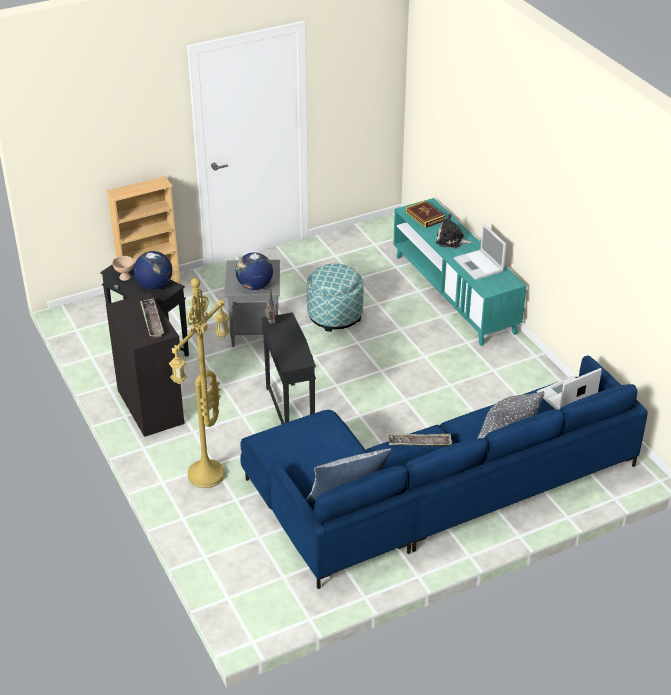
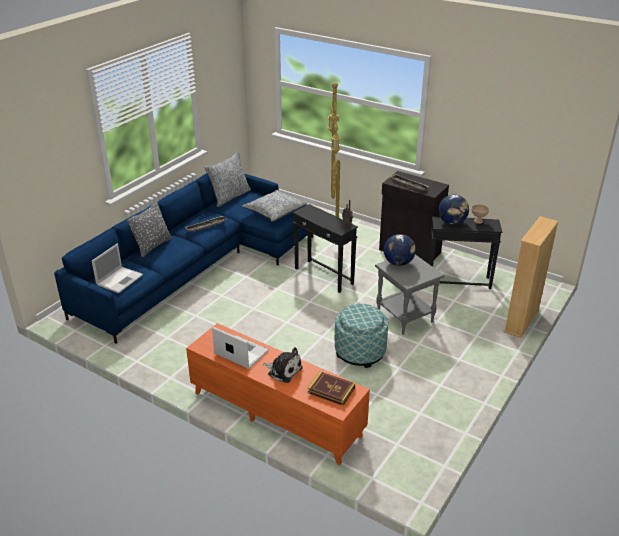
camera: 150 degrees right, 5 degrees down
(308, 438) = (275, 212): none -> pillow
(452, 240) = (283, 370): plush toy -> plush toy turned 45 degrees clockwise
(454, 294) = (276, 414): turquoise tv stand -> orange tv stand

